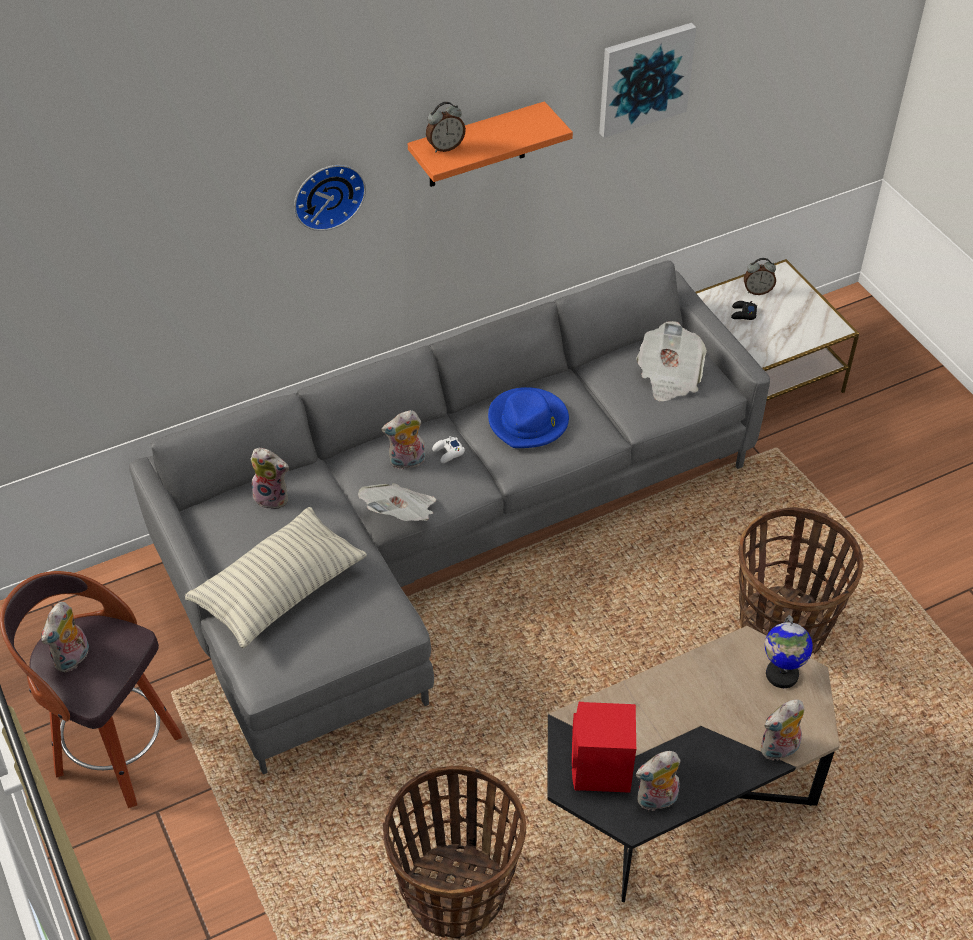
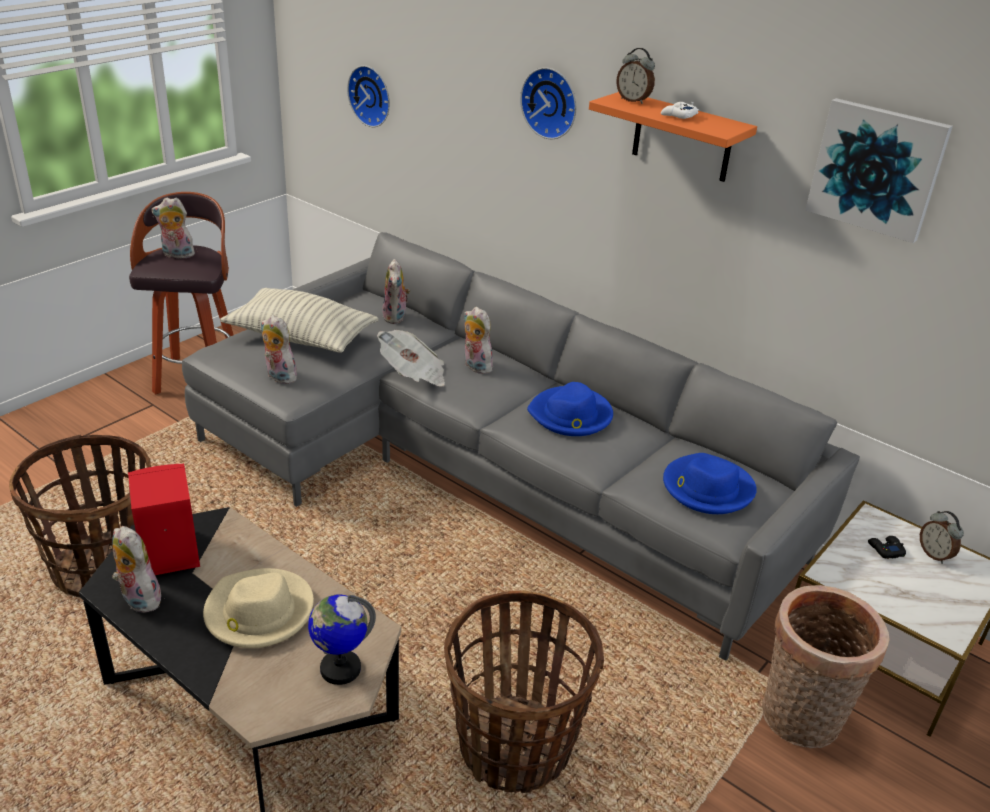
camera: 65 degrees right, 15 degrees down
(61, 324) = (372, 95): none -> wall clock
(448, 452) = (501, 383): white game controller -> white game controller (678, 115)
(669, 376) = (707, 488): newspaper -> blue hat
(702, 716) = (258, 612): none -> beige hat
(779, 750) = (228, 686): plush toy -> plush toy (278, 377)
(810, 452) = (800, 721): none -> basket

